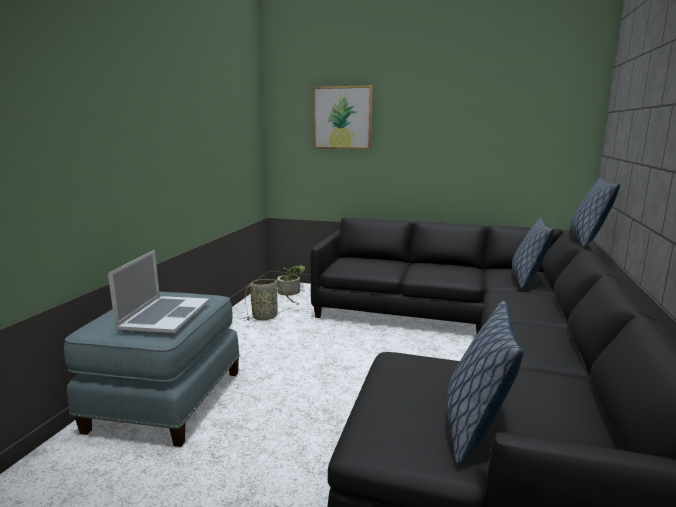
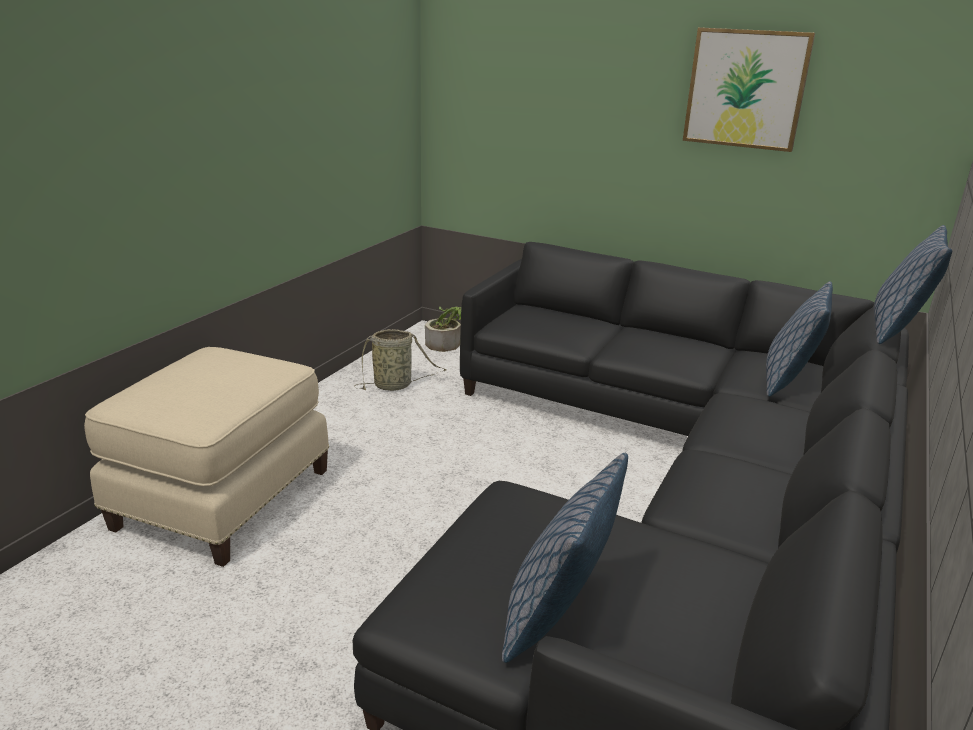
camera: 10 degrees right, 10 degrees up
(164, 314) = (213, 392): laptop -> none
(165, 399) = (221, 497): blue ottoman -> beige ottoman
(342, 118) = (542, 77): picture -> picture (746, 89)

